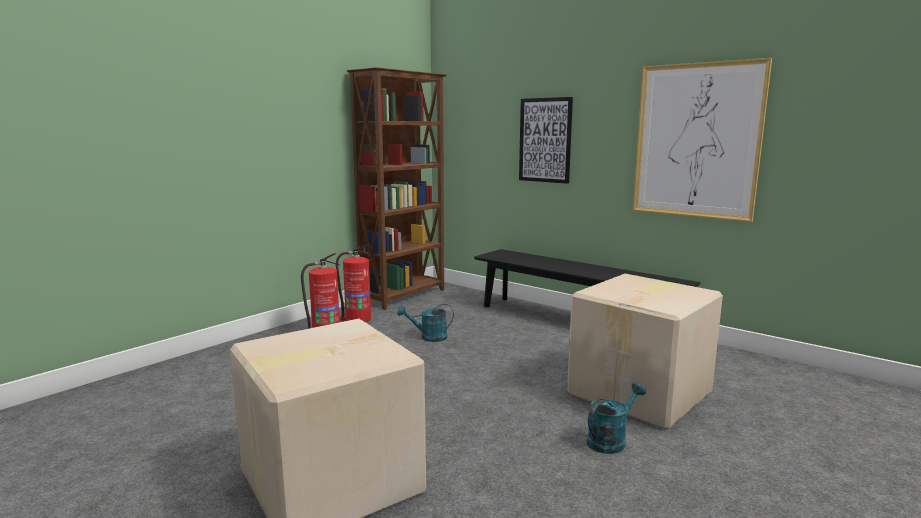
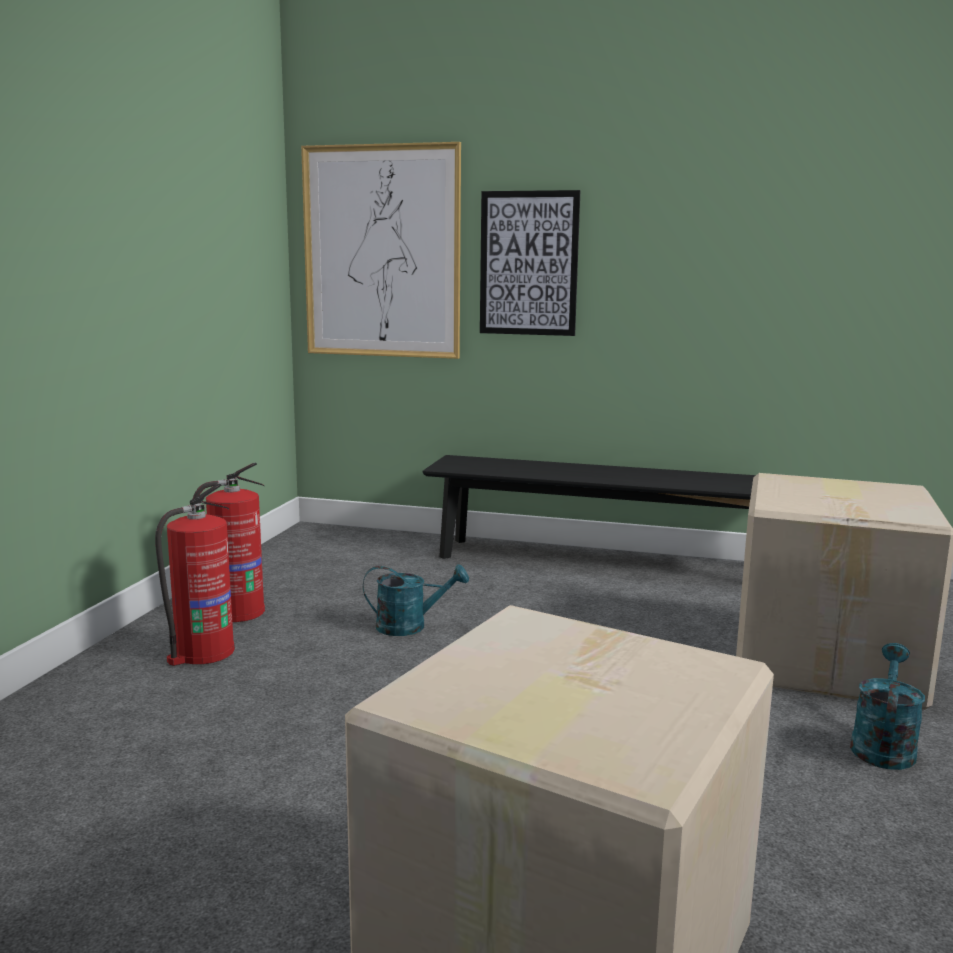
camera: 25 degrees left, 0 degrees up
(404, 296) = (280, 557): brown bookcase -> none
(428, 337) = (410, 626): turquoise watering can -> turquoise watering can turned 150 degrees counterclockwise
(696, 141) = (792, 263): picture -> picture (382, 252)

